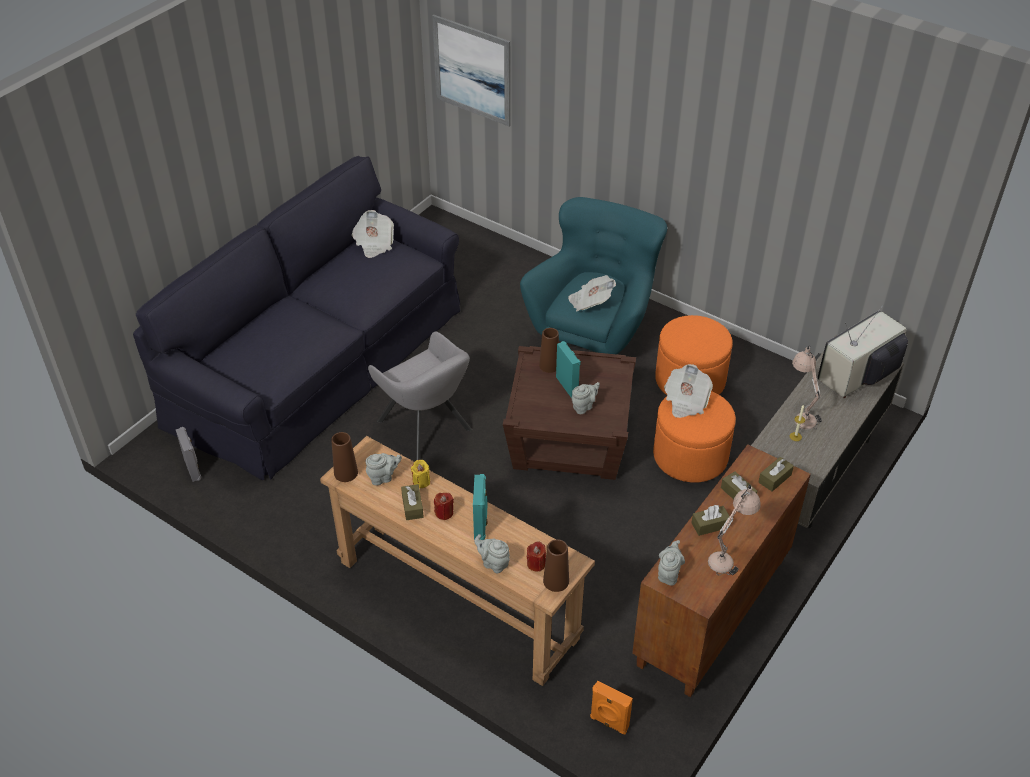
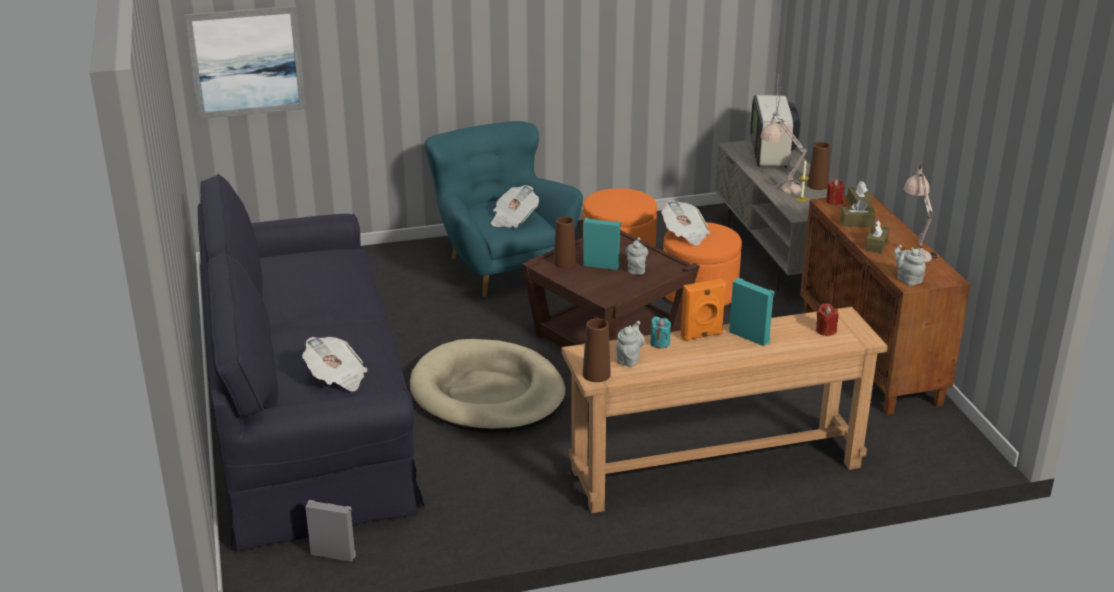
camera: 50 degrees left, 15 degrees down
(374, 244) = (282, 260): newspaper -> newspaper (337, 378)
(412, 506) = (685, 359): brown tissue box -> none
(421, 481) = (660, 343): yellow candle -> turquoise candle
(427, 428) = (488, 393): grey armchair -> beige dog bed
(444, 513) = (713, 347): red candle -> red candle (834, 201)
(493, 563) = (802, 348): grey teapot -> none
(556, 581) = (855, 330): brown vase -> brown vase (817, 185)
(608, 723) = (931, 453): orange speaker -> orange speaker (702, 336)

